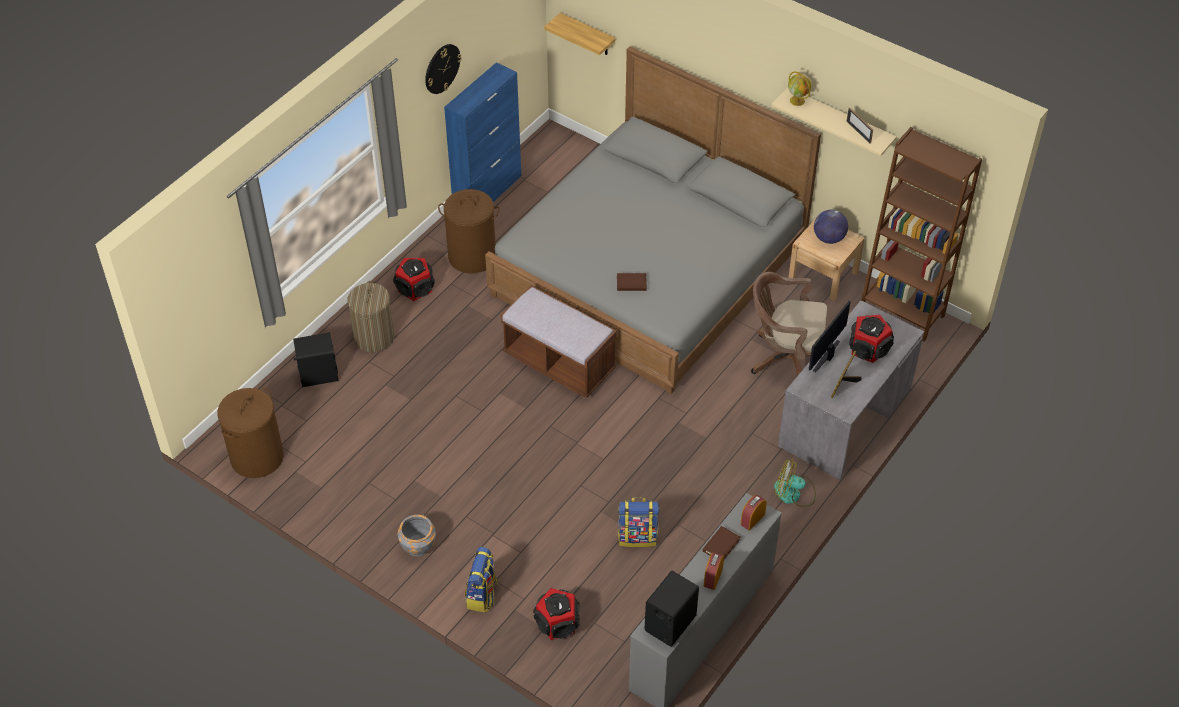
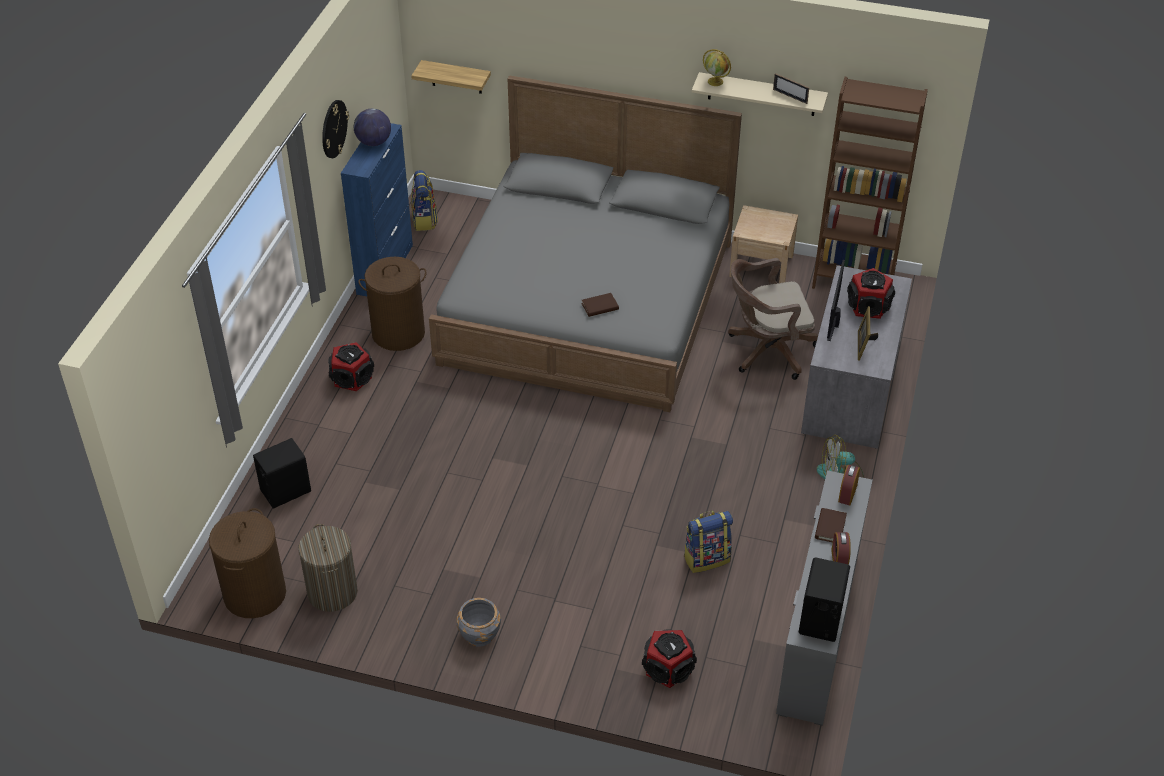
camera: 20 degrees left, 5 degrees down
(374, 337) = (330, 438): laundry basket -> laundry basket (332, 592)
(482, 595) = (574, 665): backpack -> backpack (425, 220)
(559, 363) = (541, 412): brown bench -> none
(829, 238) = (765, 223): globe -> globe (373, 142)

